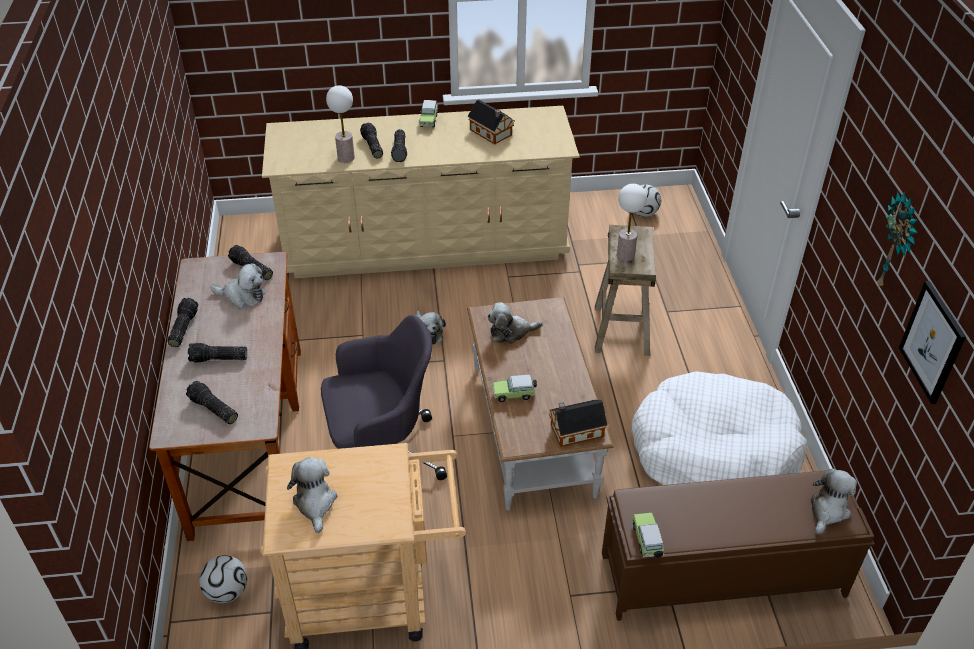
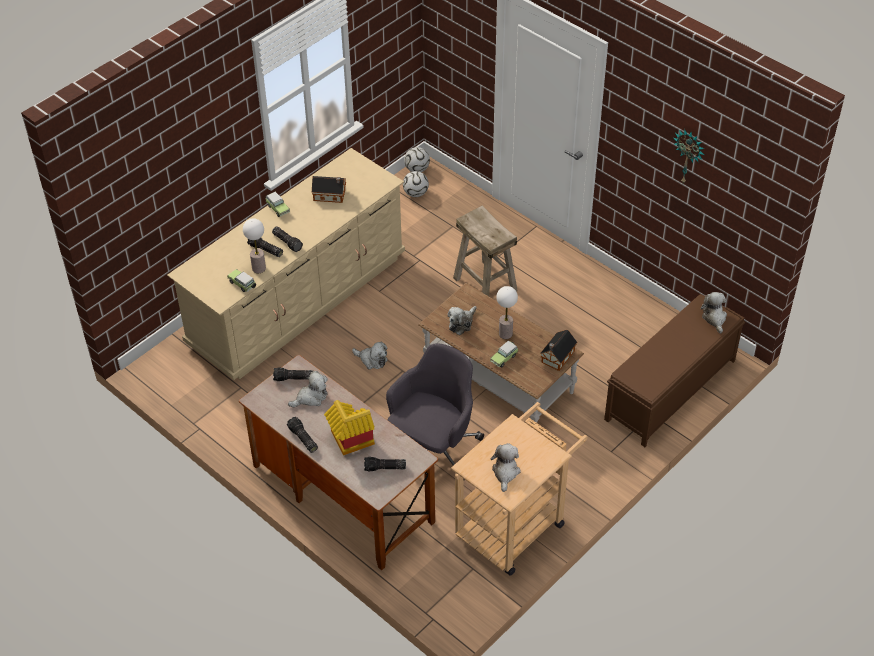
camera: 40 degrees left, 5 degrees up
(218, 359) = (349, 441): flashlight -> toy house
(227, 591) = (437, 577): football -> football (417, 169)
(315, 503) = (505, 472): plush toy -> plush toy turned 60 degrees clockwise
(625, 256) = (486, 234): table lamp -> table lamp (505, 334)
(647, 541) = (651, 389): toy car -> toy car (242, 285)
(713, 451) = (605, 326): white dog bed -> none
(932, 342) = (737, 201): picture -> none

